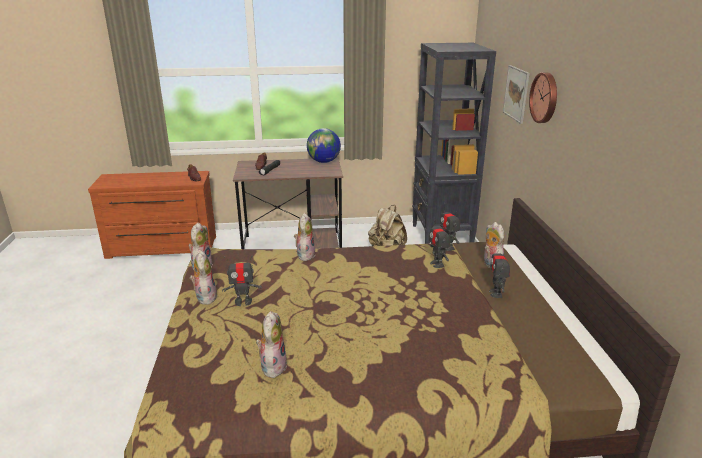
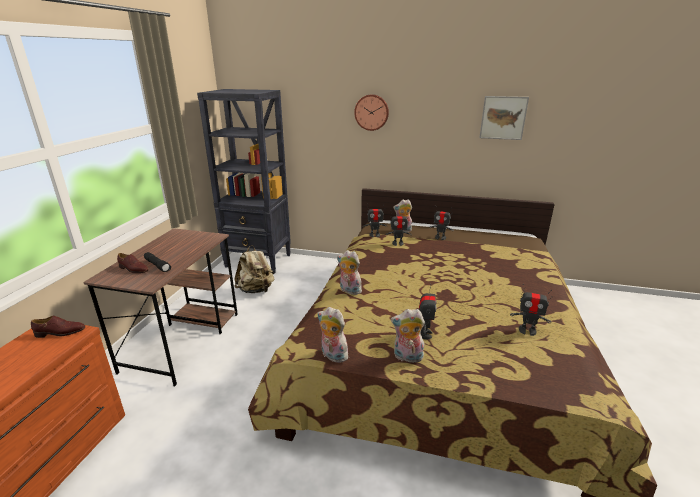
camera: 70 degrees left, 0 degrees up
(272, 366) = (527, 330): plush toy -> toy robot
(324, 162) = (175, 235): globe -> none
(516, 93) = (323, 118): picture -> picture (503, 118)

